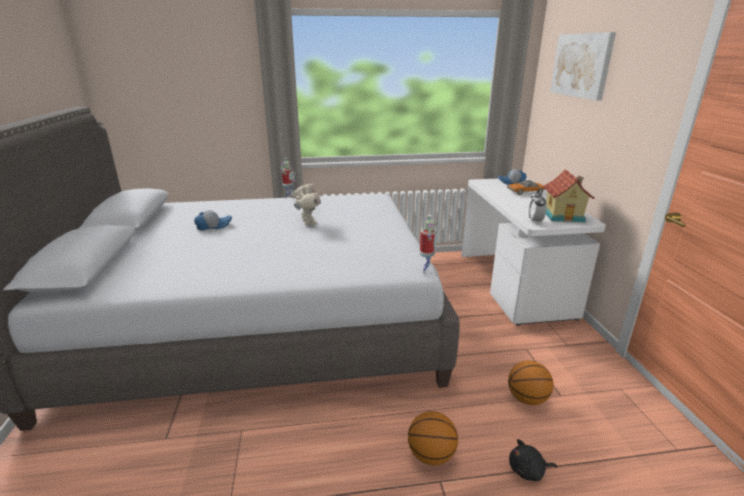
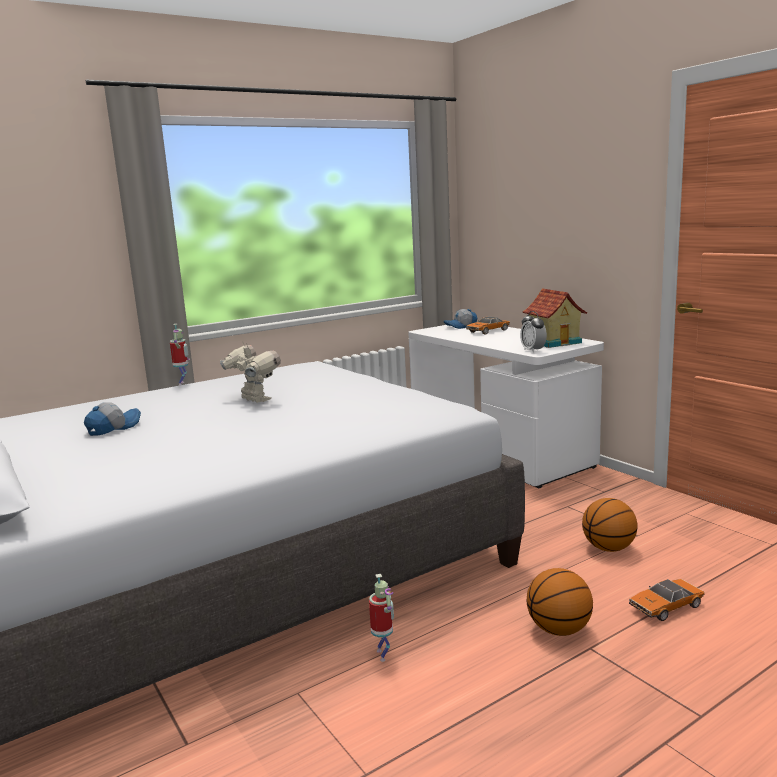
camera: 25 degrees left, 10 degrees down
(426, 270) = (471, 409): toy robot -> toy robot (384, 655)
(528, 471) = (666, 607): black plush toy -> toy car
(581, 65) = (524, 174): picture -> none

